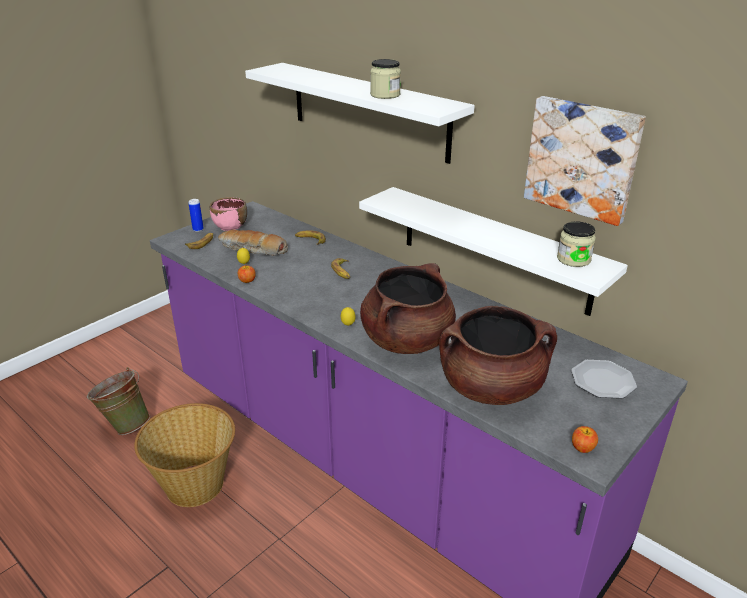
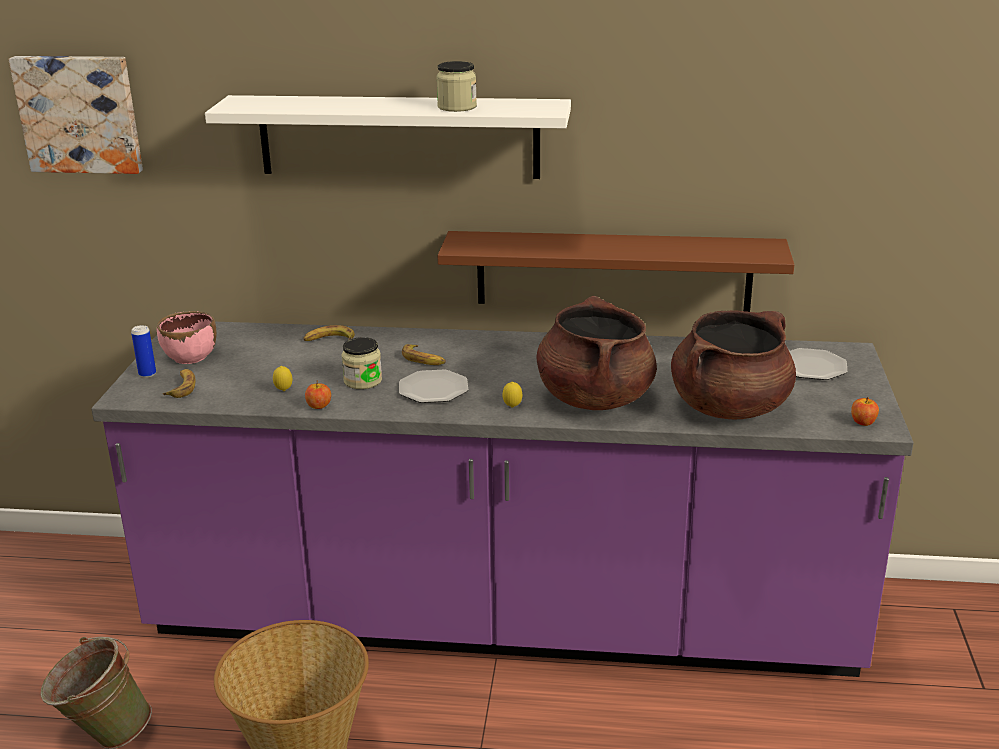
camera: 35 degrees left, 5 degrees down
(253, 250) = (270, 373): bread -> none
(320, 294) = (433, 389): none -> plate
(493, 249) = (613, 271): white shelf -> brown shelf
(573, 259) = (738, 247): jar -> jar (363, 381)
(582, 158) = (719, 134): picture -> picture (80, 113)

